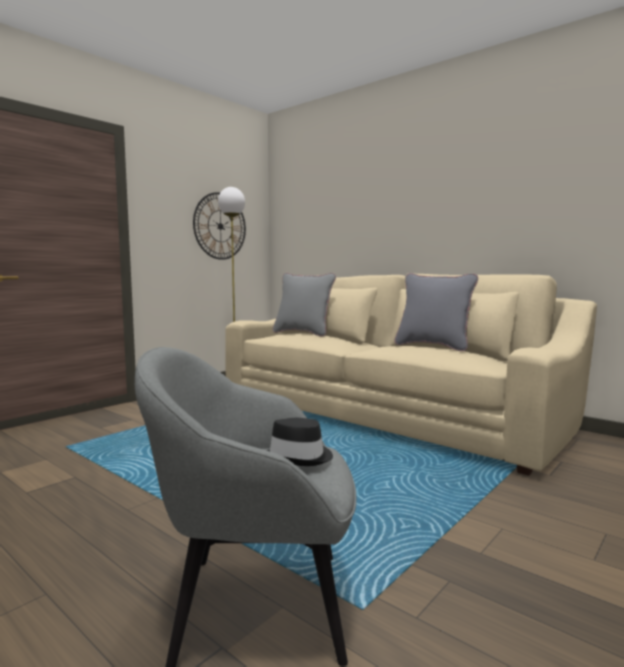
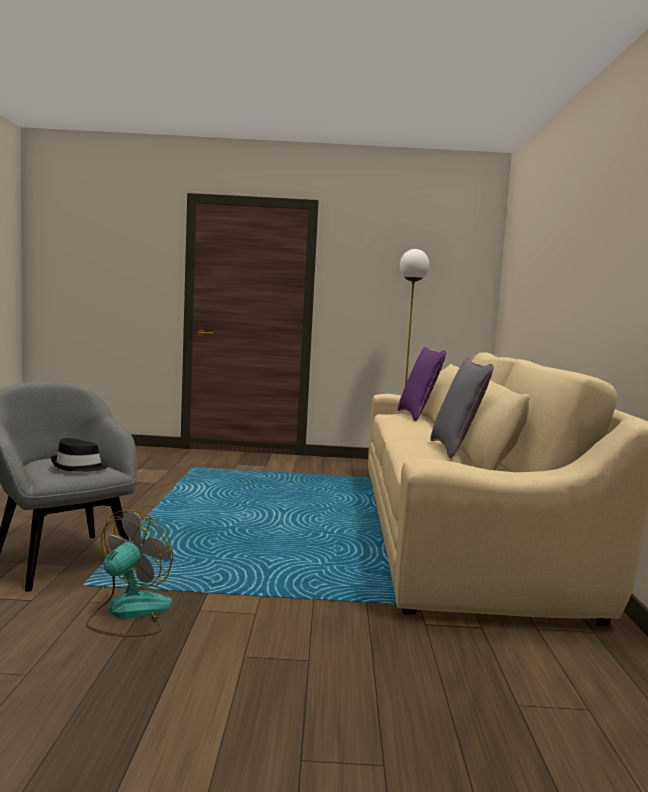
camera: 50 degrees right, 0 degrees up
(220, 226) = (422, 290): wall clock -> none
(303, 333) = (418, 416): grey pillow -> purple pillow
(468, 597) = (129, 613): none -> fan

